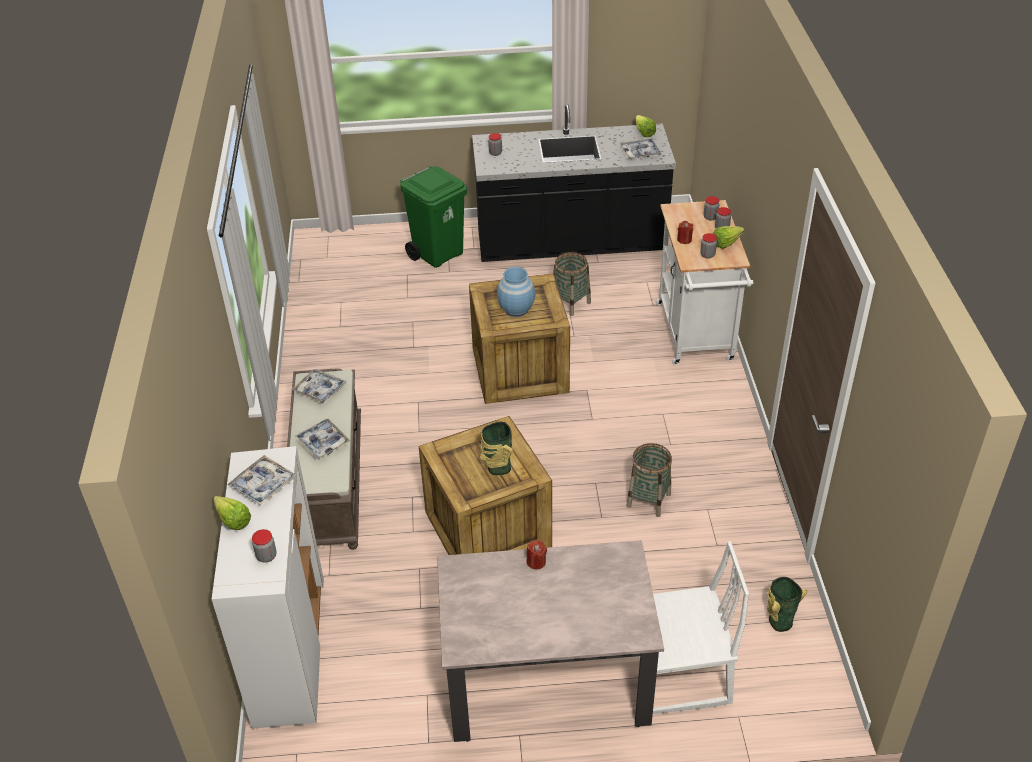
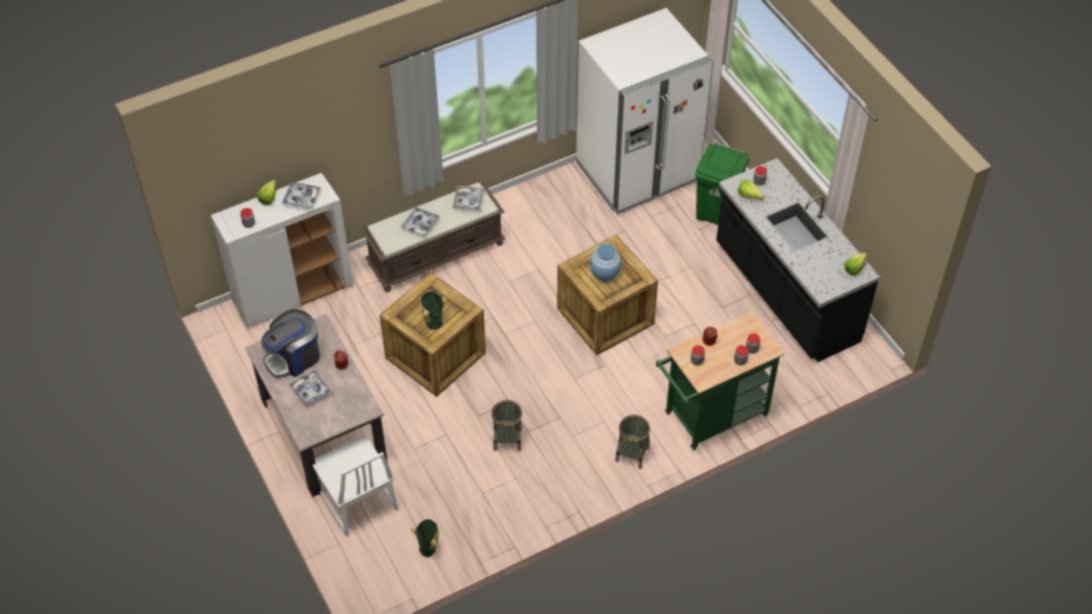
camera: 65 degrees right, 10 degrees up
(340, 289) = (637, 173): none -> white fridge
(495, 611) = (294, 358): none -> coffee machine
(570, 303) = (704, 321): basket -> basket (632, 454)
(640, 152) = (820, 275): tray -> tray (311, 390)
(696, 336) = (710, 418): white cart -> green cart
(728, 243) = (721, 371): lettuce -> lettuce (750, 197)

